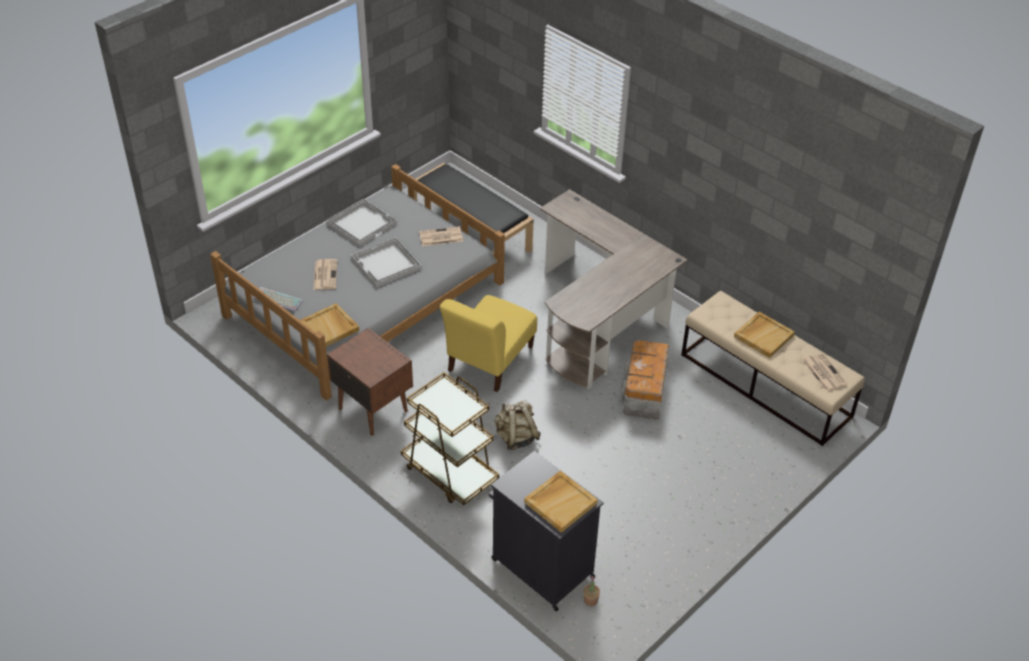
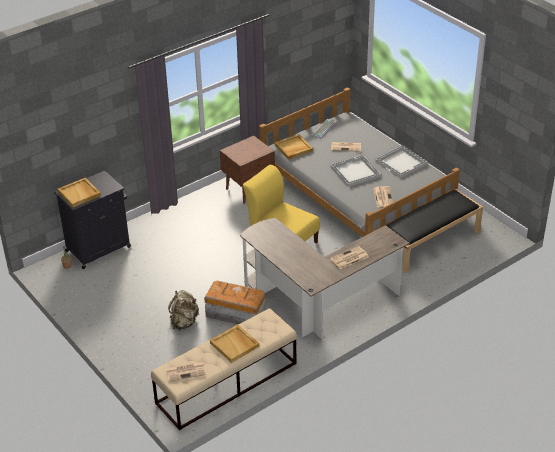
camera: 100 degrees right, 5 degrees down
(449, 472) = (186, 217): brown cart -> none
(516, 438) = (207, 247): beige backpack -> beige backpack (184, 322)
(611, 233) = (349, 258): none -> newspaper

